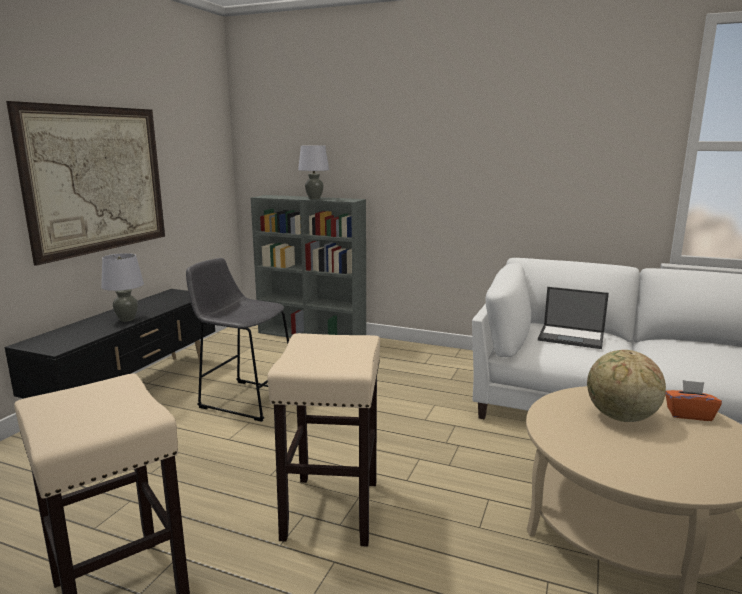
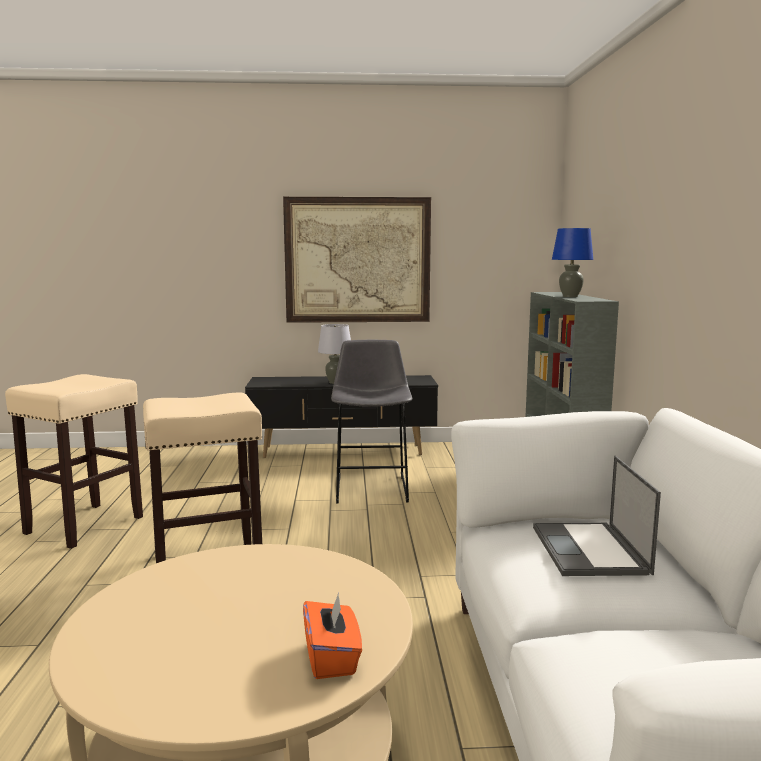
camera: 65 degrees right, 5 degrees down
(314, 198) = (570, 296): grey table lamp -> blue table lamp
(620, 417) = (283, 600): globe -> none

